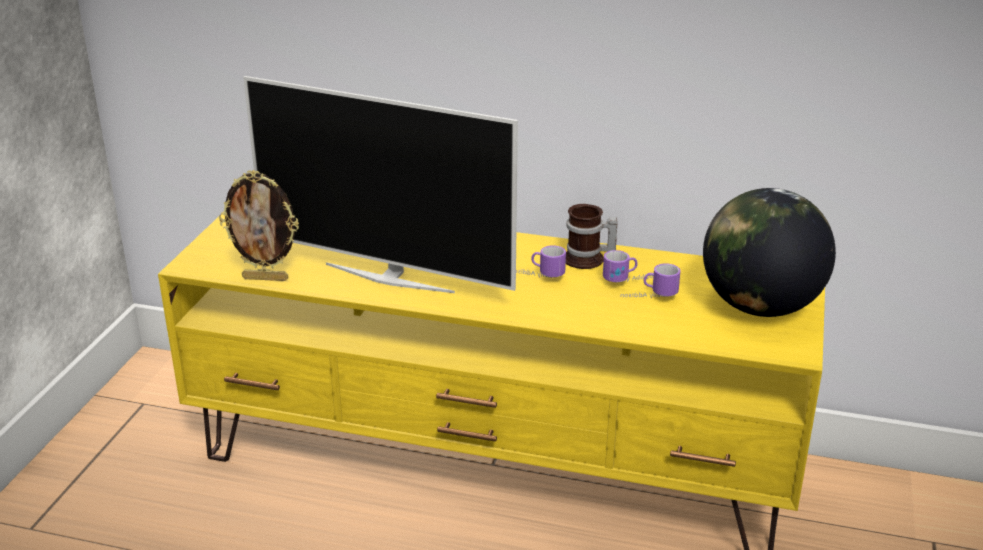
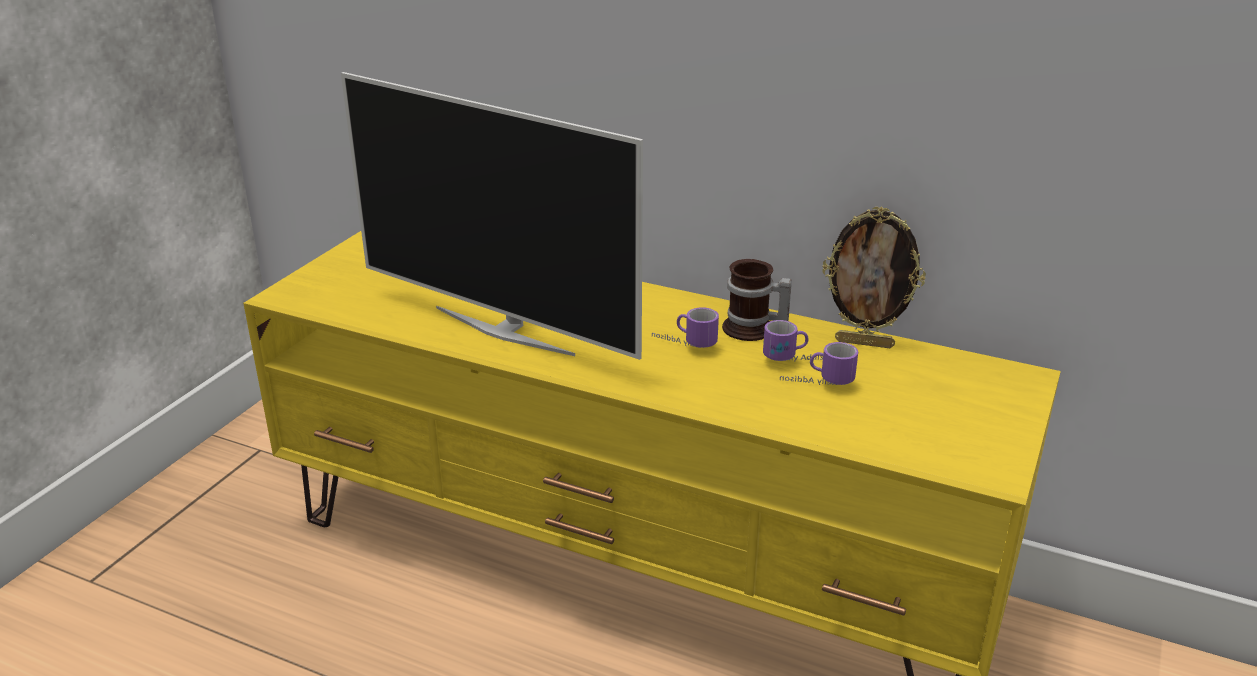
camera: 10 degrees right, 0 degrees up
(266, 278) = (361, 318): picture frame -> picture frame (864, 343)
(760, 307) = (960, 410): globe -> none

